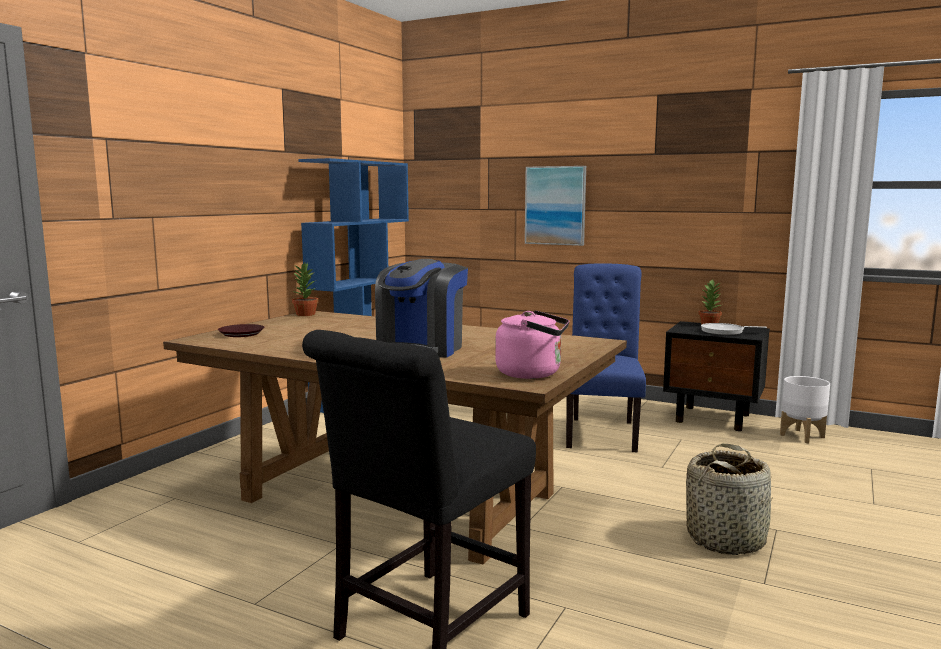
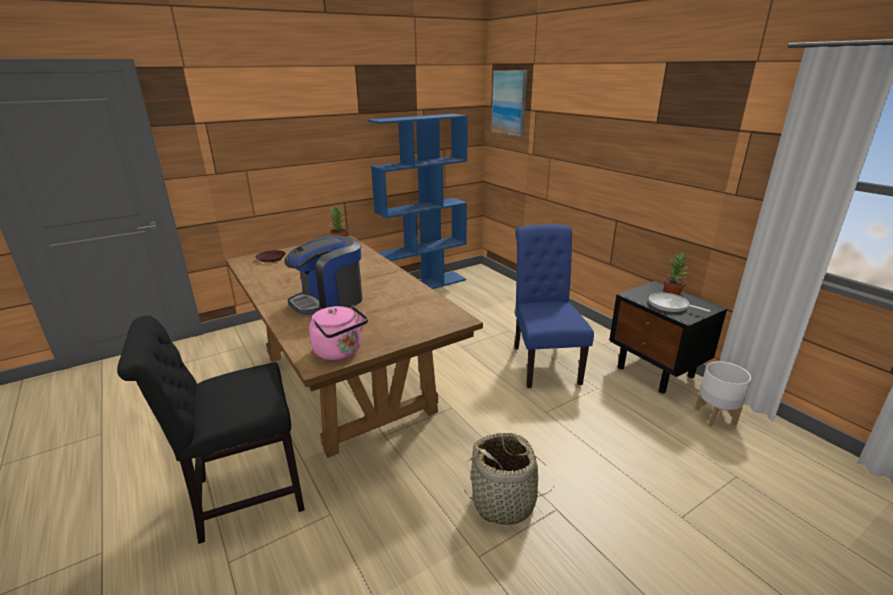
camera: 30 degrees right, 15 degrees up
(555, 205) = (576, 159): picture -> picture (509, 103)
(602, 432) = (543, 362): blue chair -> blue chair turned 45 degrees counterclockwise

